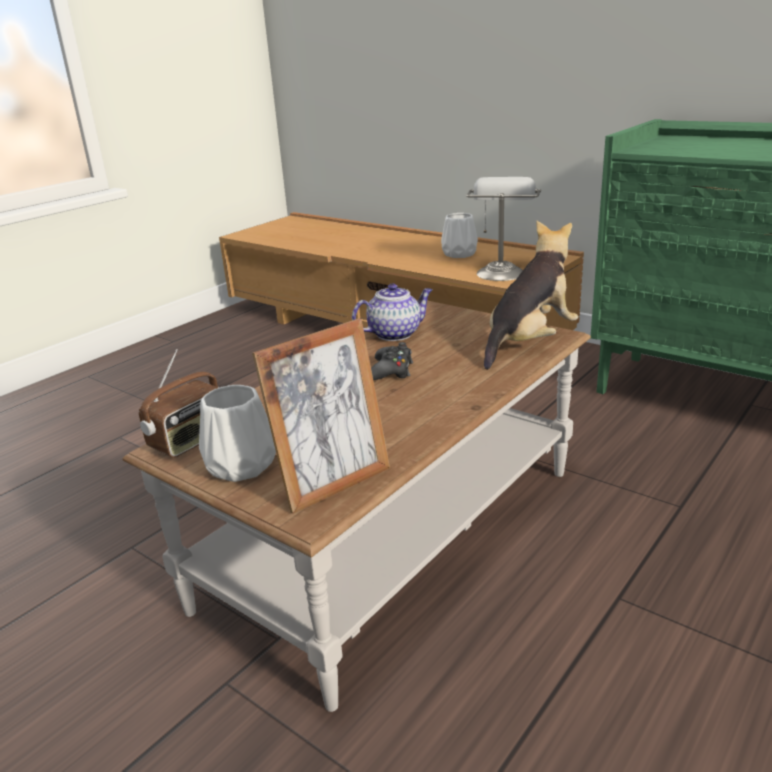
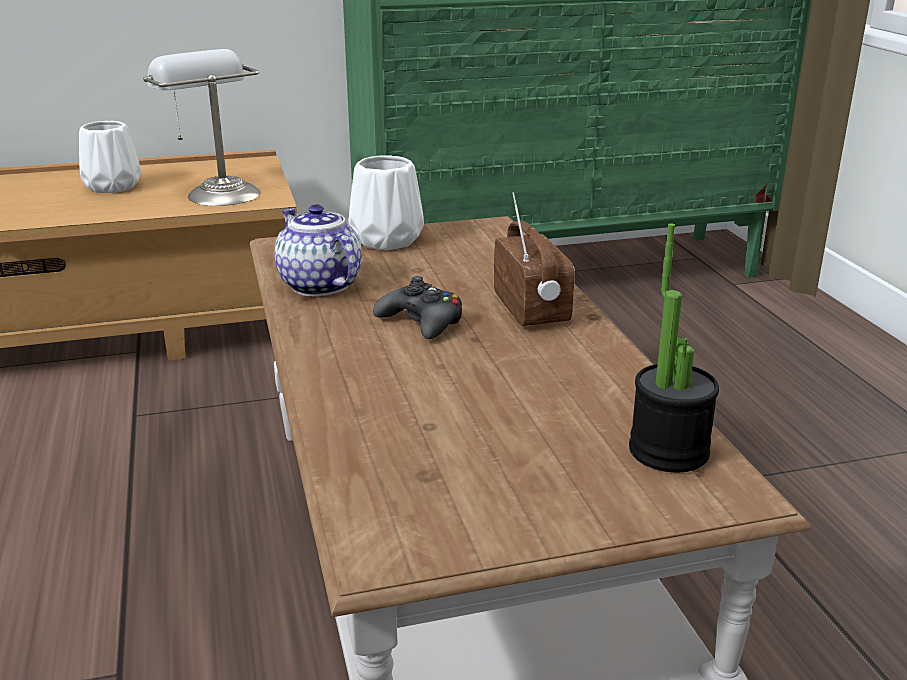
camera: 55 degrees left, 0 degrees up
(191, 441) = (393, 520): radio -> radio (532, 309)
(239, 465) = (534, 502): white vase -> white vase (384, 240)
(333, 483) = (668, 451): picture frame -> potted plant
(395, 334) = (318, 285): teapot -> teapot turned 45 degrees counterclockwise
(529, 342) = (483, 241): plush toy -> none

